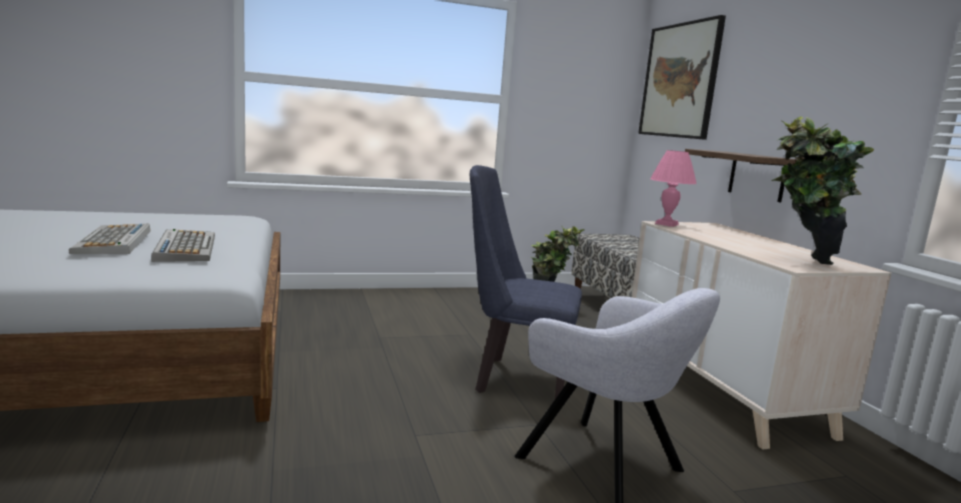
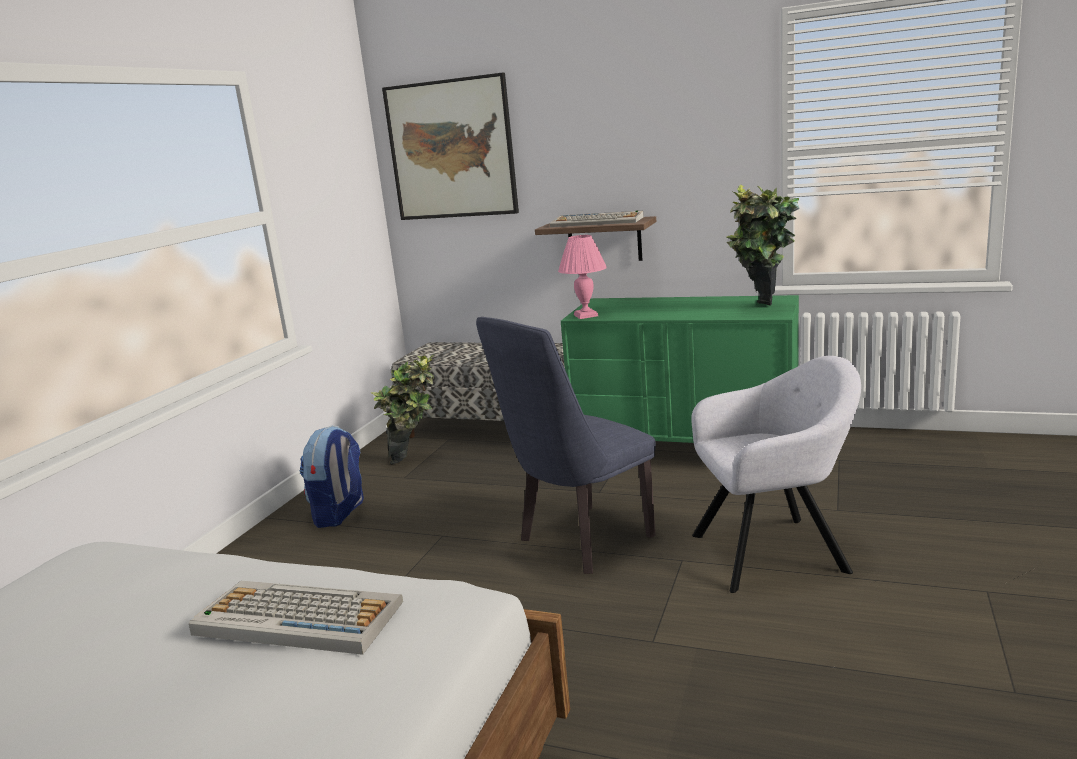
camera: 50 degrees left, 5 degrees up
(114, 241) = (172, 691): keyboard -> keyboard (598, 222)
(459, 302) = (340, 514): none -> backpack
(722, 390) = (687, 450): beige dresser -> green dresser

